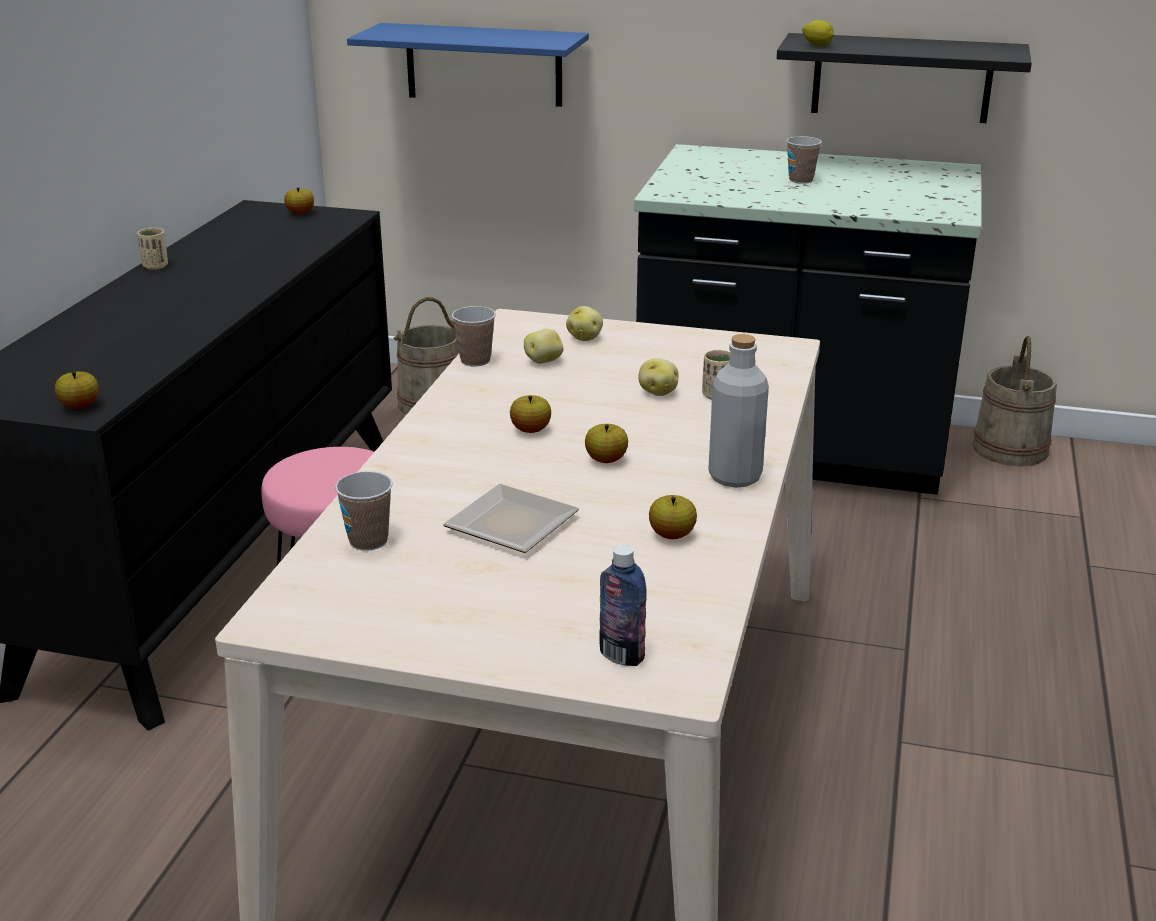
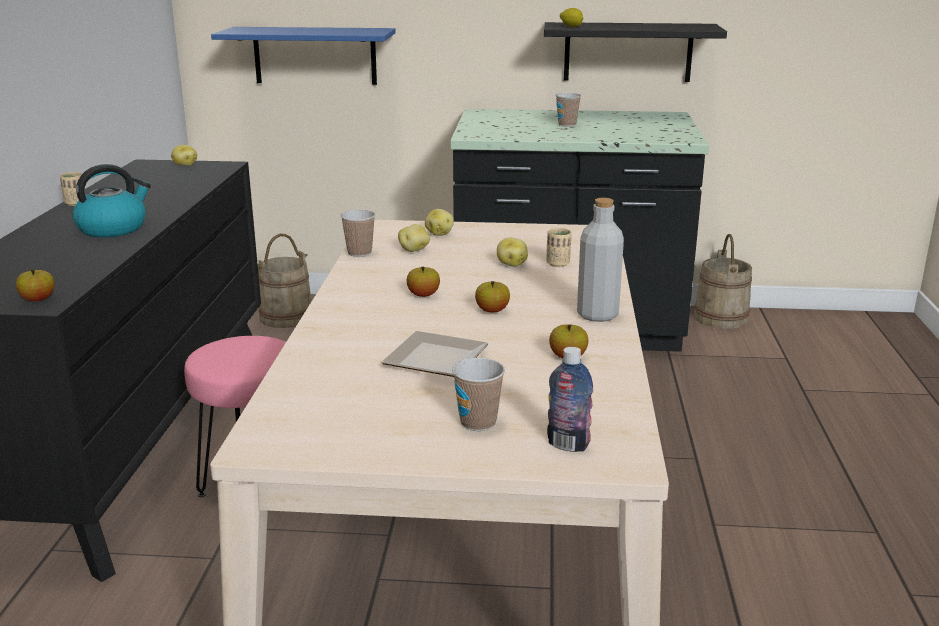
camera: 10 degrees left, 5 degrees down
(189, 308) = (113, 228): none -> kettle
(300, 213) = (185, 165): apple -> potato
(368, 541) = (320, 380): cup -> cup (478, 422)

